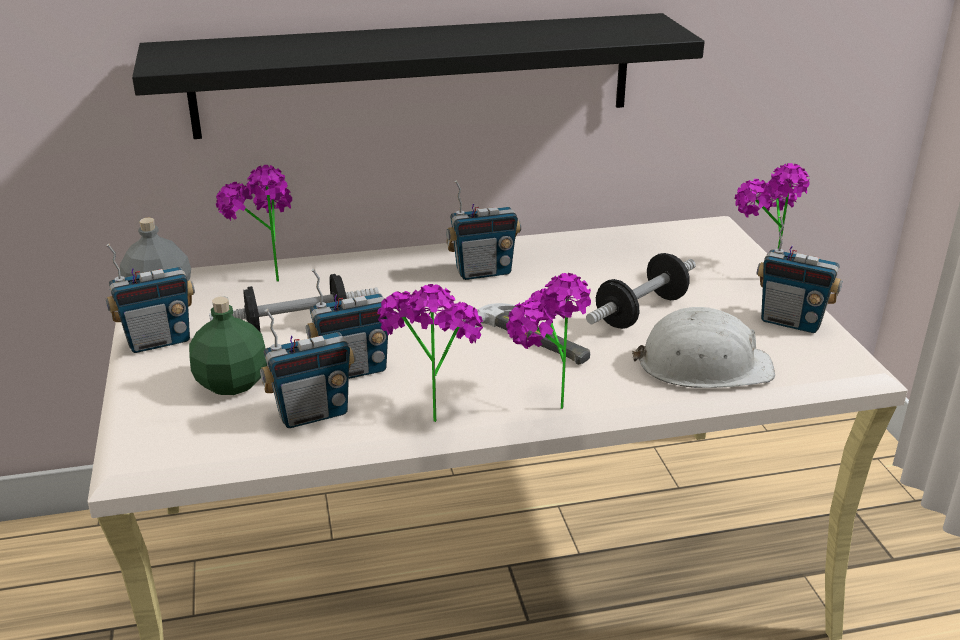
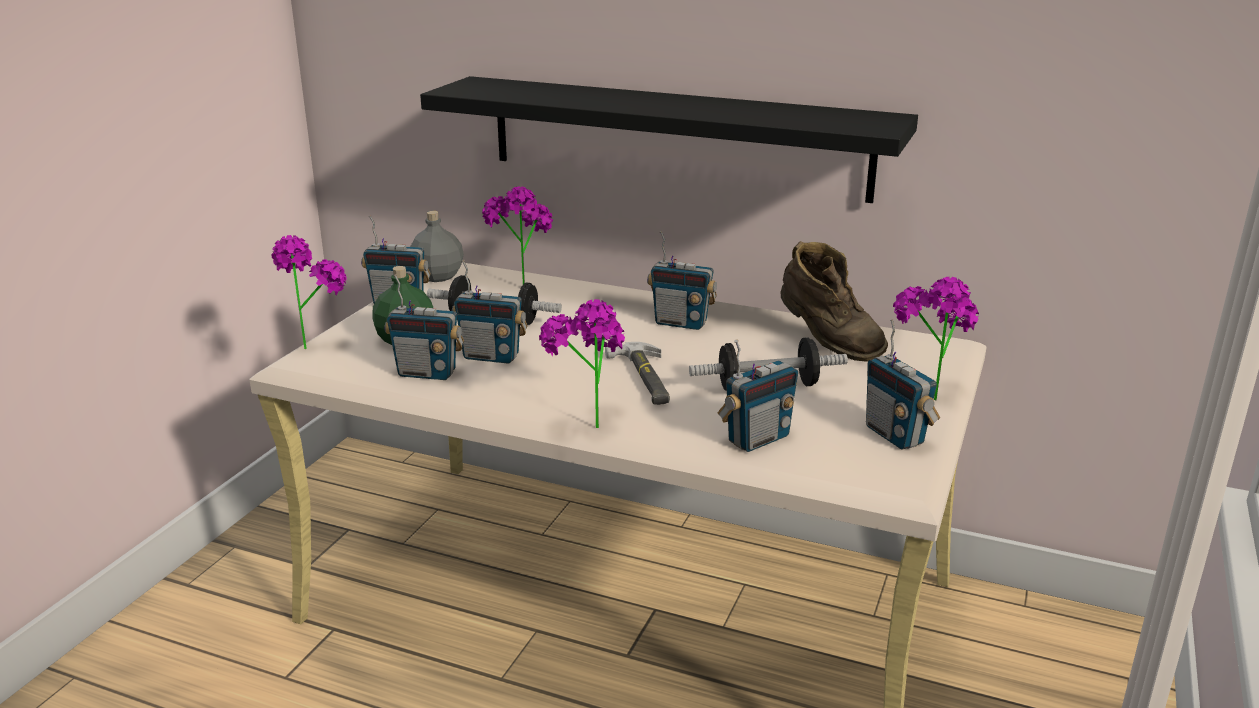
camera: 35 degrees right, 5 degrees down
(431, 410) = (504, 397): potted plant -> potted plant (314, 342)
(629, 253) = (827, 343): none -> brown boot
(703, 365) = (757, 439): white hard hat -> radio

